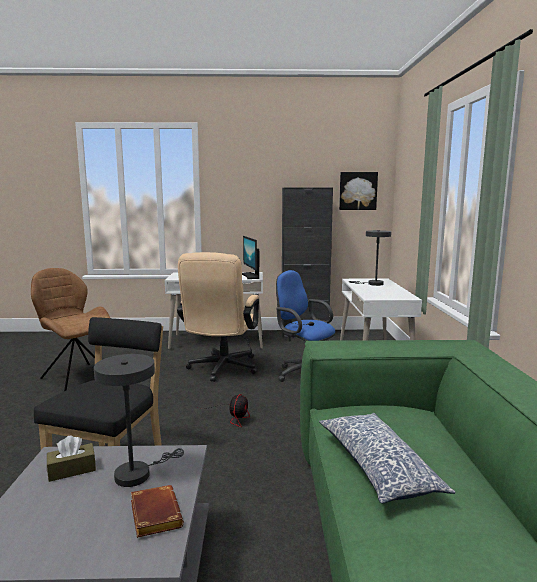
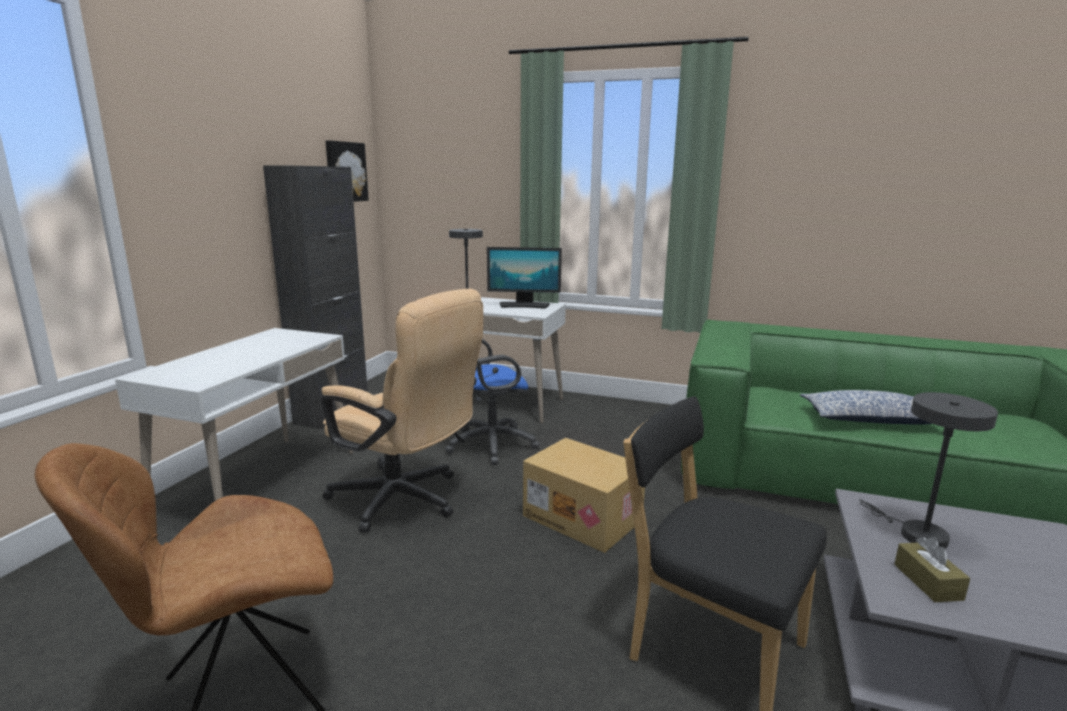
camera: 70 degrees left, 5 degrees up
(153, 515) = (989, 529): brown book -> none
(233, 416) = (584, 517): fan -> cardboard box
(250, 276) = (299, 336): monitor -> monitor (524, 305)

